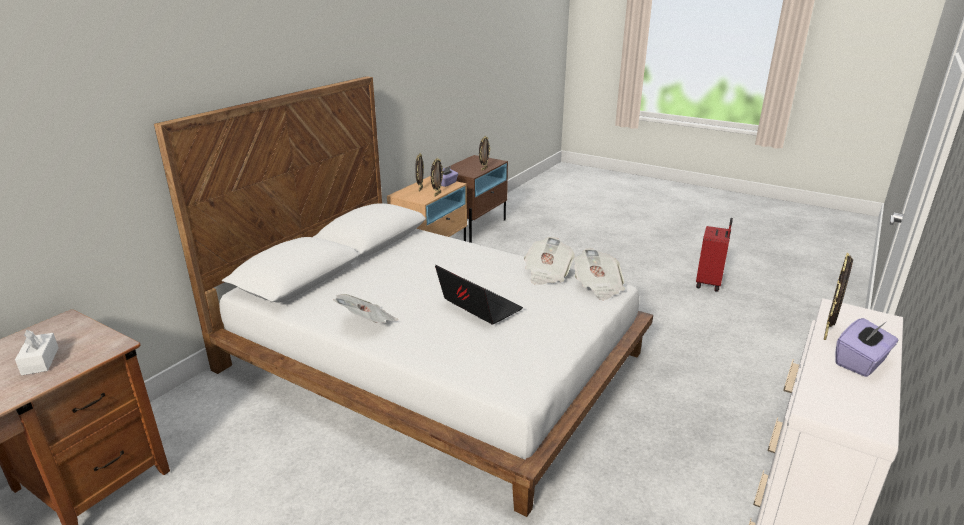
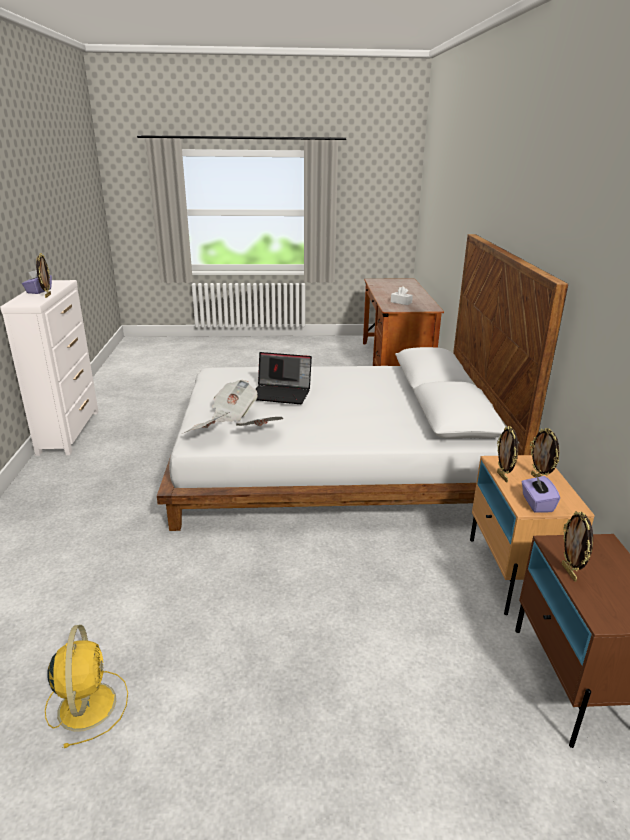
camera: 145 degrees right, 0 degrees up
(367, 323) = (336, 372): newspaper -> newspaper (233, 413)
(709, 283) = (87, 704): red suitcase -> yellow fan

